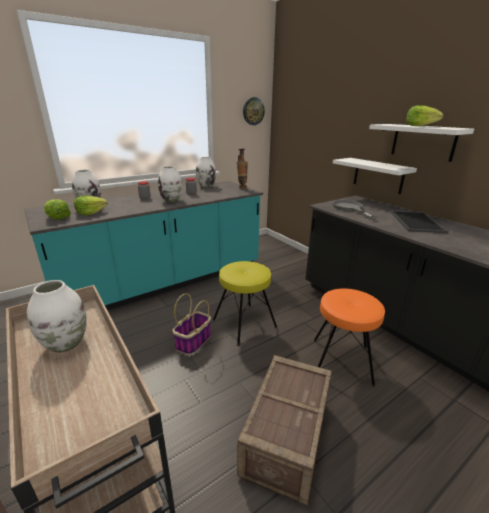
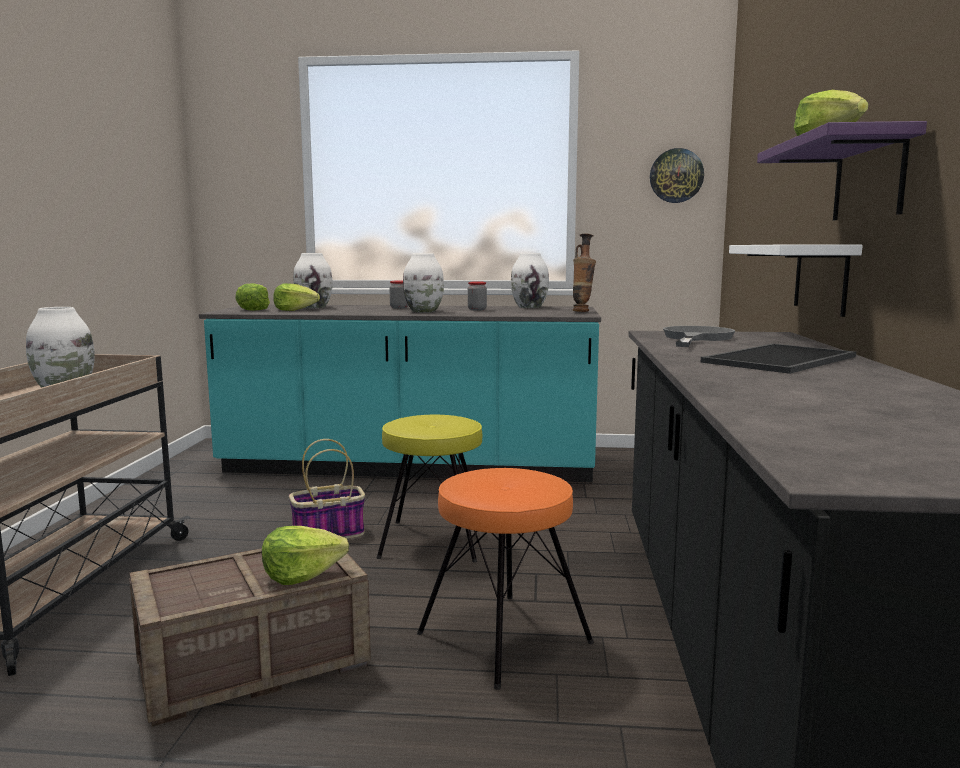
camera: 40 degrees right, 15 degrees down
(310, 387) = (301, 575): none -> lettuce
(423, 142) = (868, 178): white shelf -> purple shelf

